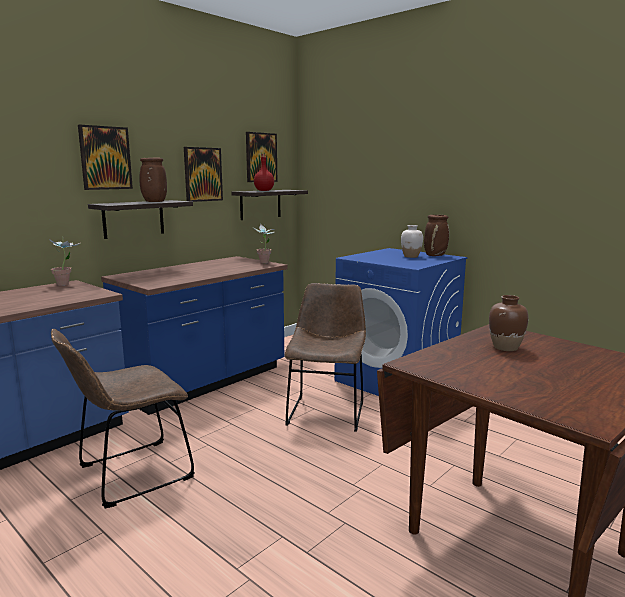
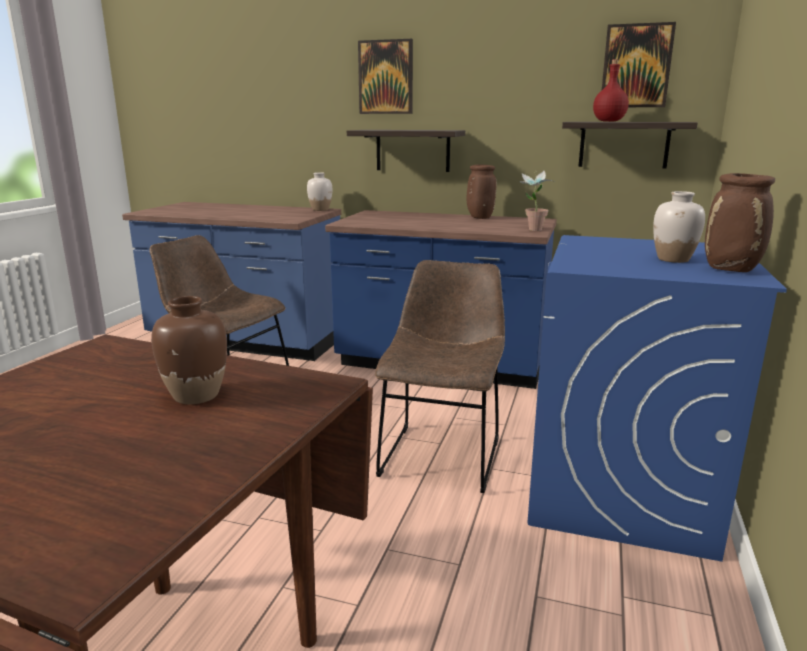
camera: 65 degrees right, 5 degrees up
(67, 284) = (320, 209): potted plant -> white vase
(154, 202) = (419, 130): brown vase -> brown vase (479, 217)
(203, 174) = (517, 96): picture -> none
(327, 411) = (442, 454): brown chair -> brown chair turned 60 degrees counterclockwise

